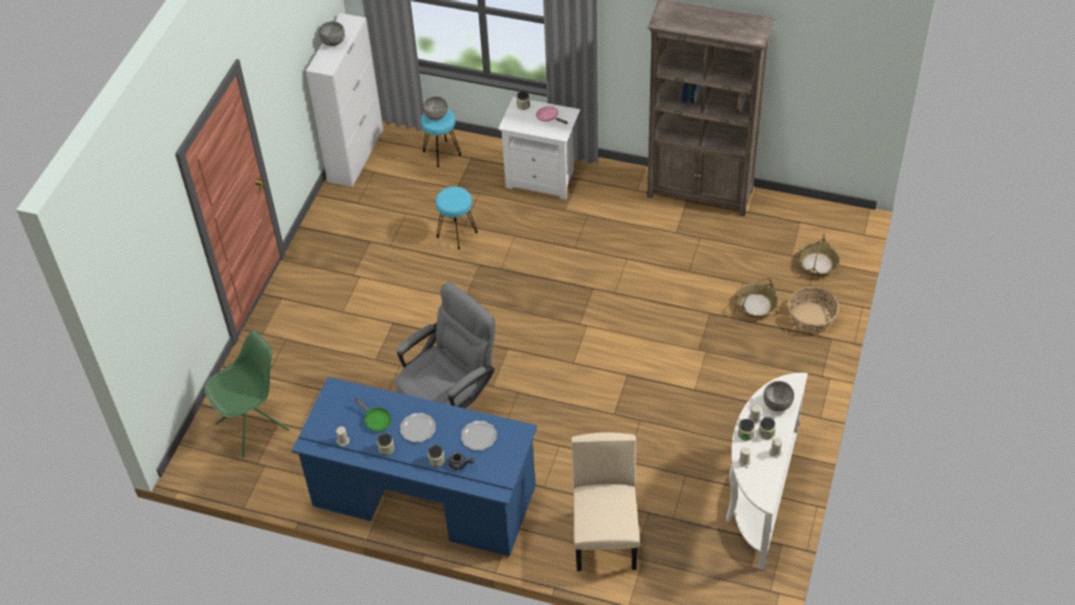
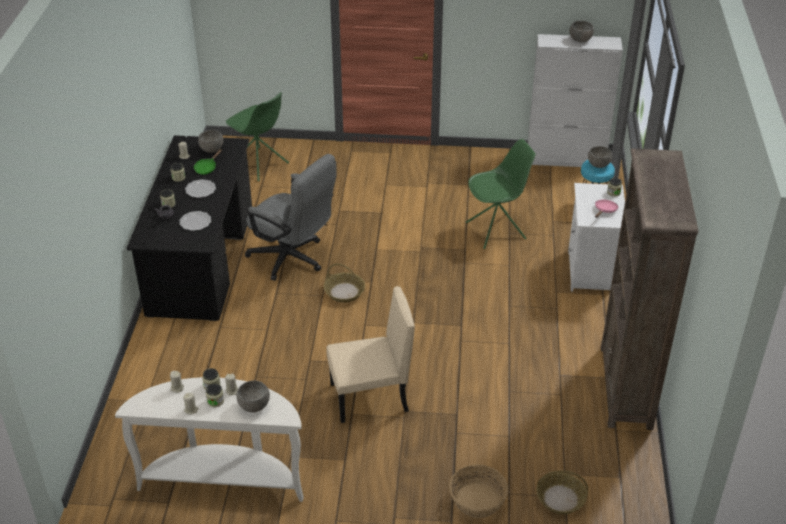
camera: 75 degrees right, 10 degrees down
(338, 413) = (212, 149): none -> grey bowl
(424, 498) = (201, 260): blue desk -> black desk
(457, 234) = (497, 230): turquoise stool -> green chair
(606, 539) = (167, 374): beige chair -> beige chair (369, 398)
(755, 305) = (479, 450): basket -> basket (344, 292)

